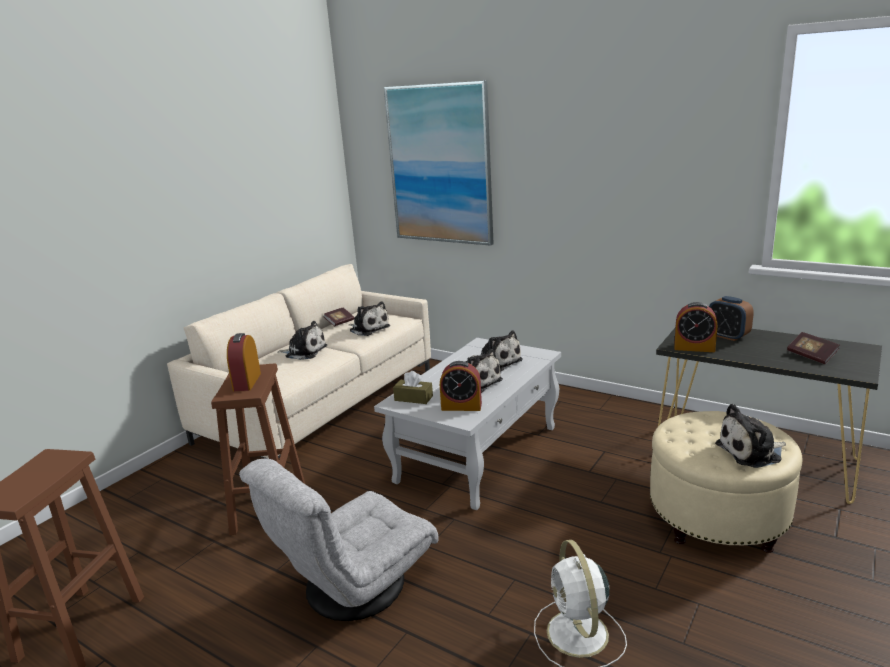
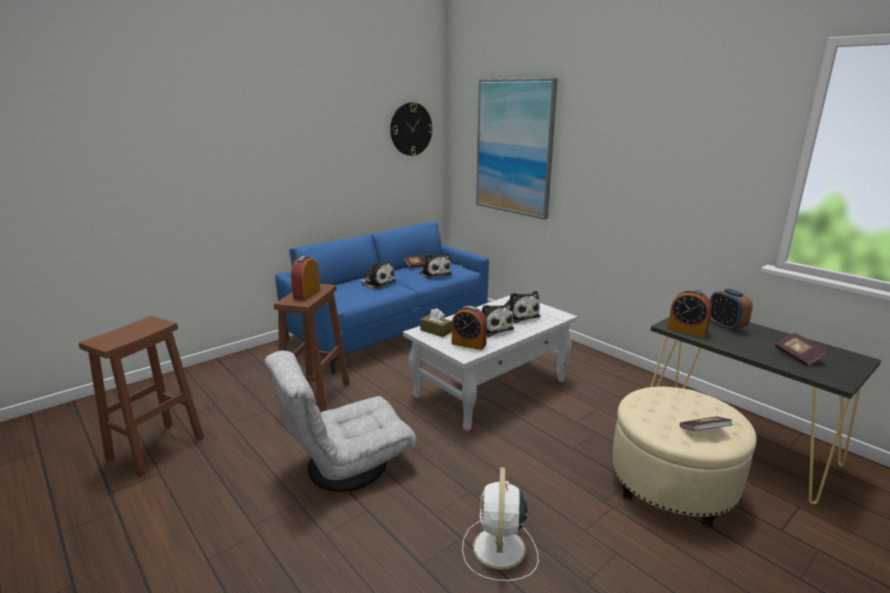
camera: 15 degrees right, 0 degrees up
(305, 154) = (411, 129): none -> wall clock
(321, 406) = (390, 328): beige sofa -> blue sofa
(752, 452) = (704, 431): plush toy -> book

